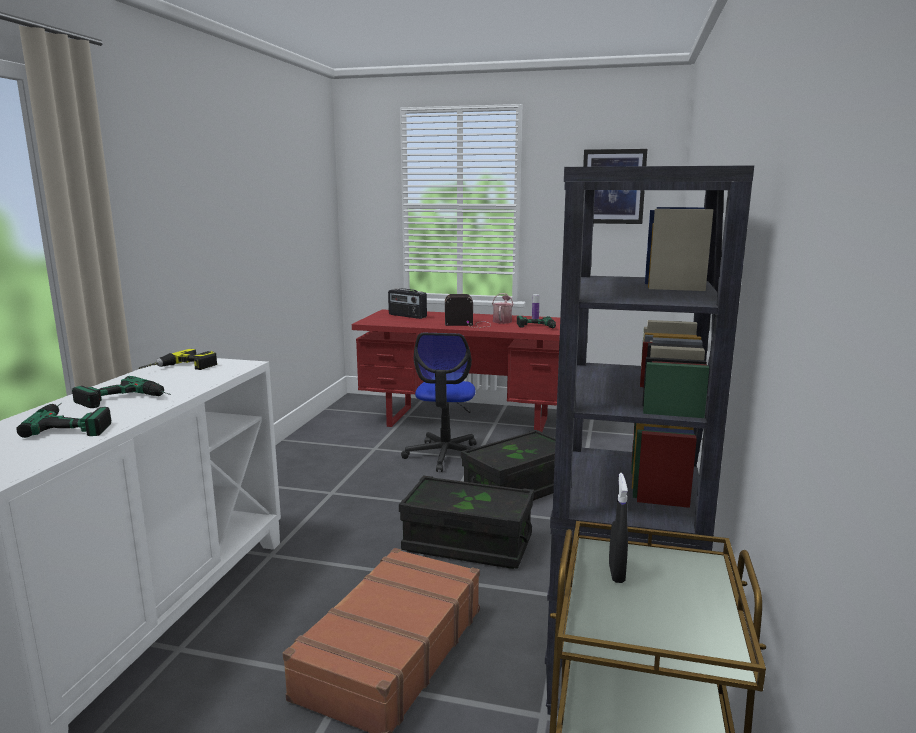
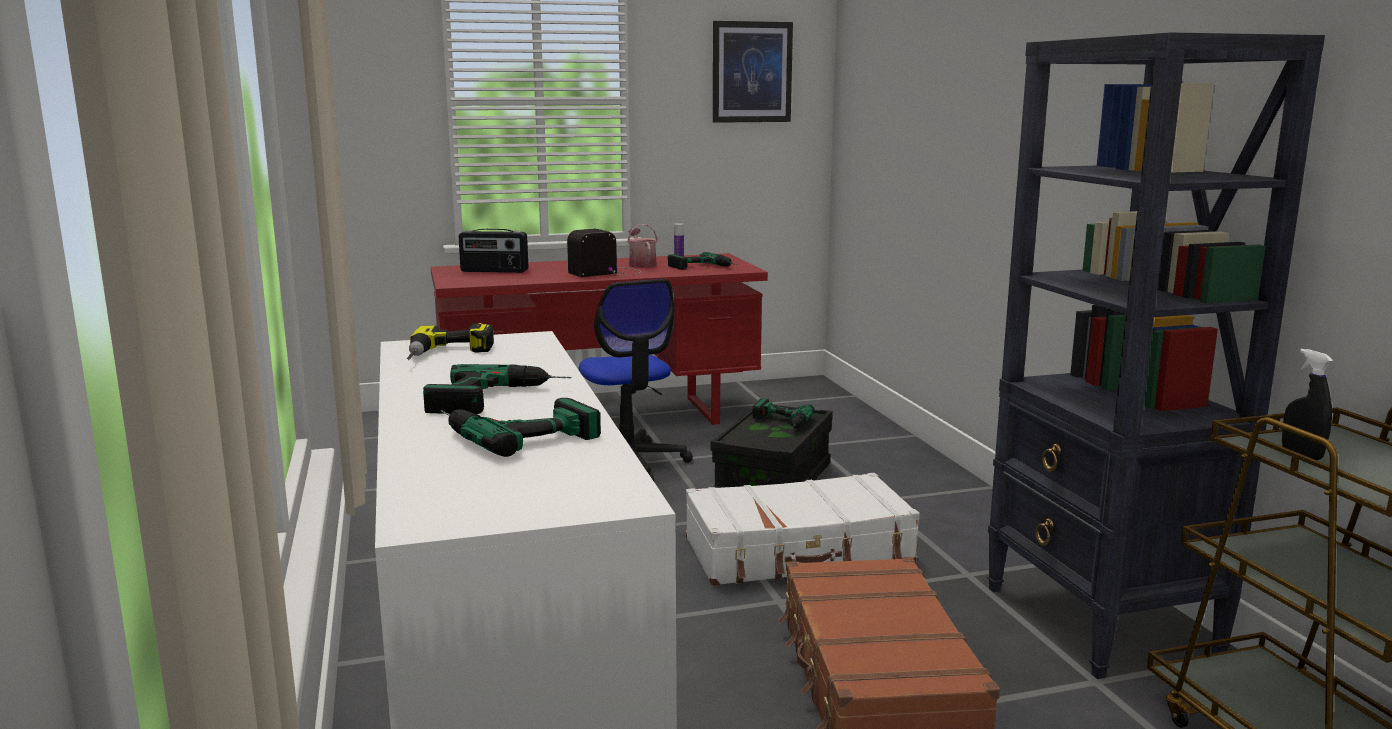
camera: 30 degrees left, 0 degrees up
(467, 544) = (799, 552): black storage box -> white suitcase
(525, 447) = (778, 423): none -> power drill

